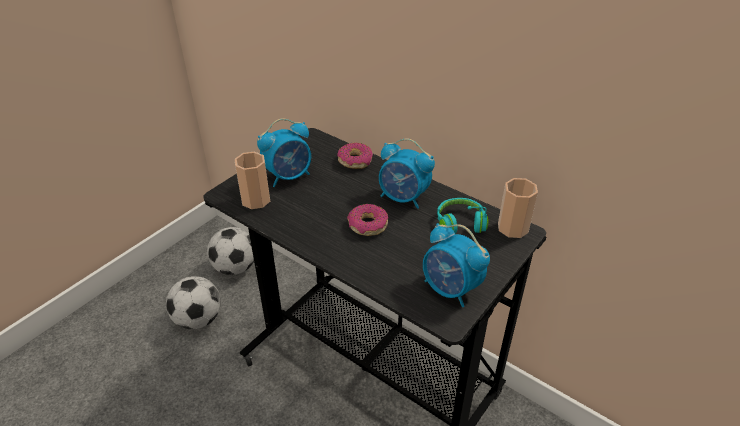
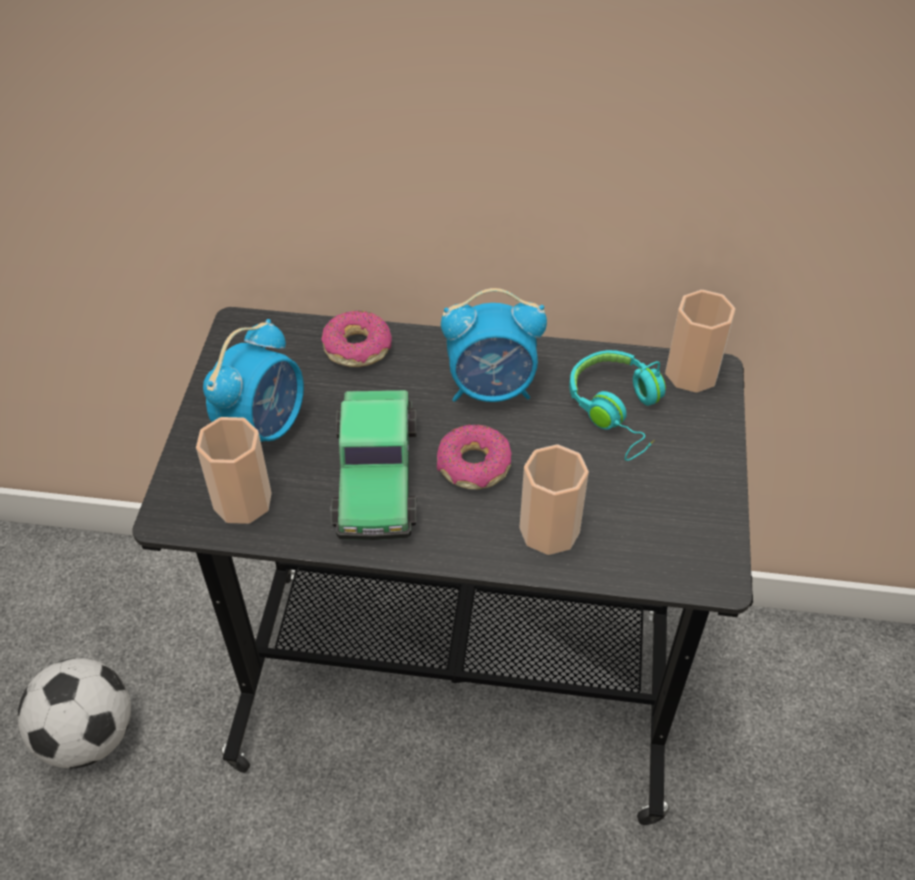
camera: 30 degrees left, 10 degrees up
(235, 268) = (90, 605): football -> none
(320, 212) = (376, 476): none -> toy car
(381, 265) = (549, 530): none -> cup
(450, 289) = (680, 522): alarm clock -> none

